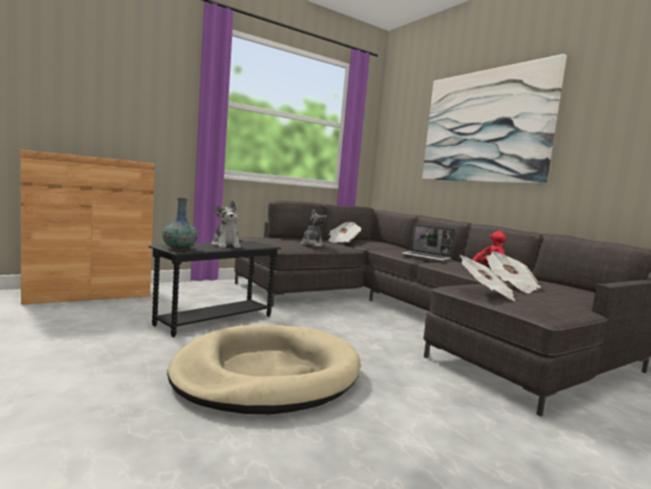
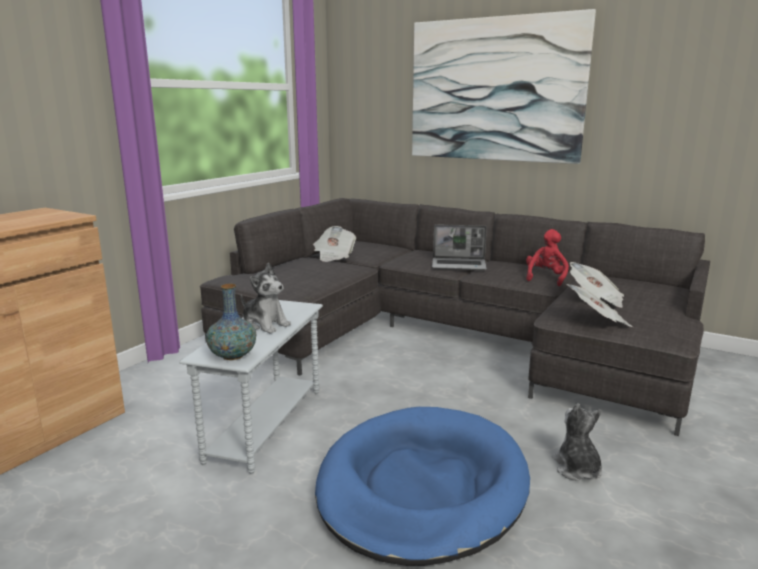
camera: 25 degrees left, 10 degrees up
(214, 320) = (265, 425): black side table -> white side table
(267, 374) = (422, 487): beige dog bed -> blue dog bed
(311, 245) = (319, 277): plush toy -> plush toy (577, 469)

